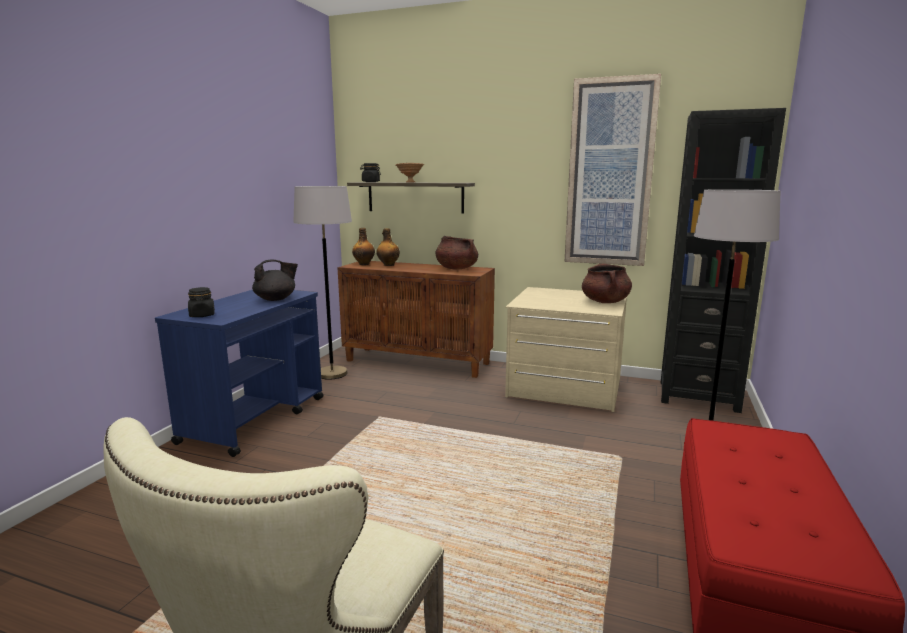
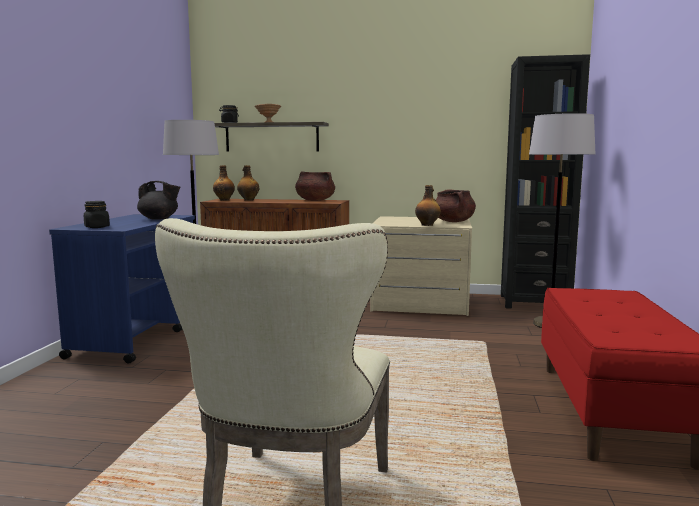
camera: 10 degrees left, 5 degrees down
(276, 299) = (159, 219): black teapot -> black teapot turned 45 degrees clockwise
(572, 308) = (427, 225): none -> bottle
(610, 174) = (449, 113): picture -> none

